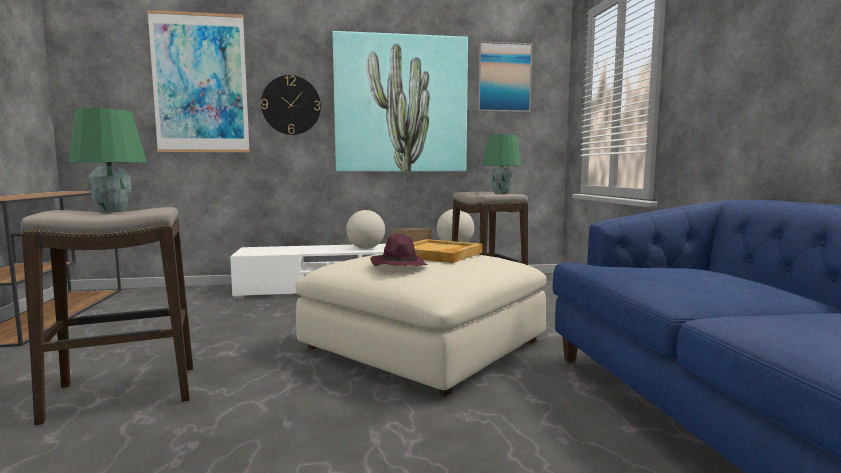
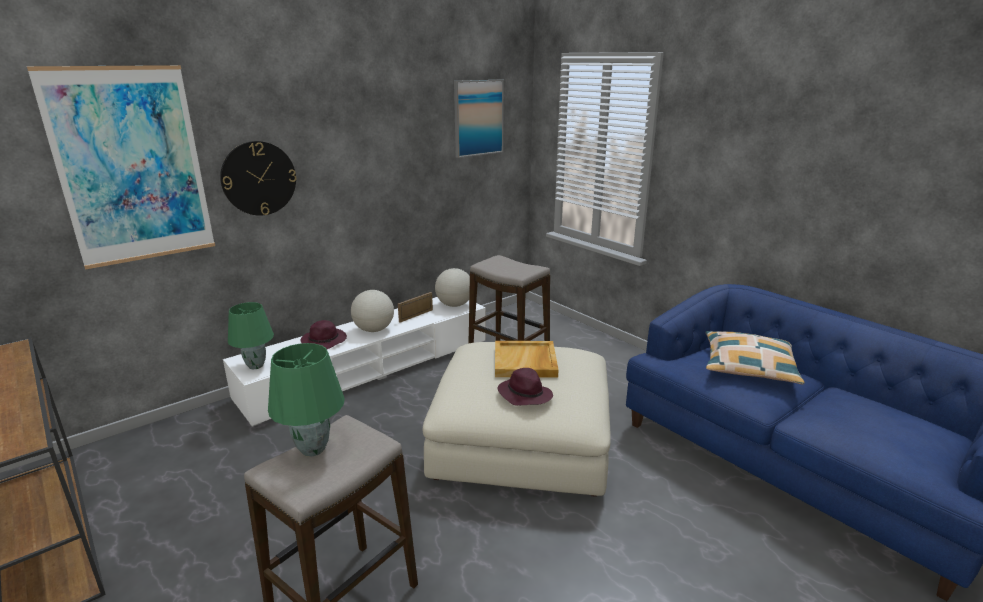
camera: 30 degrees left, 15 degrees up
(320, 248) = (325, 341): none -> purple hat
(401, 105) = (382, 160): picture -> none
(500, 194) = (518, 264): green table lamp -> green table lamp (255, 366)
(708, 276) = (748, 366): none -> pillow

